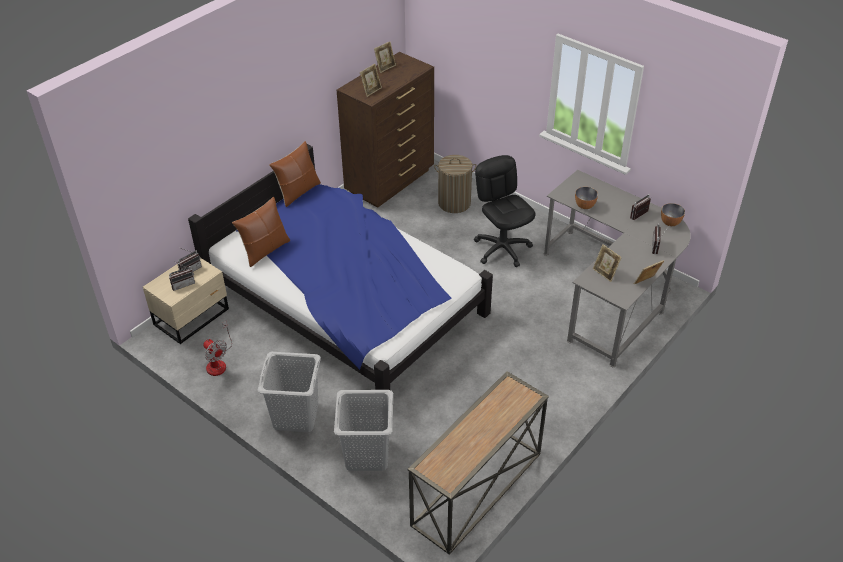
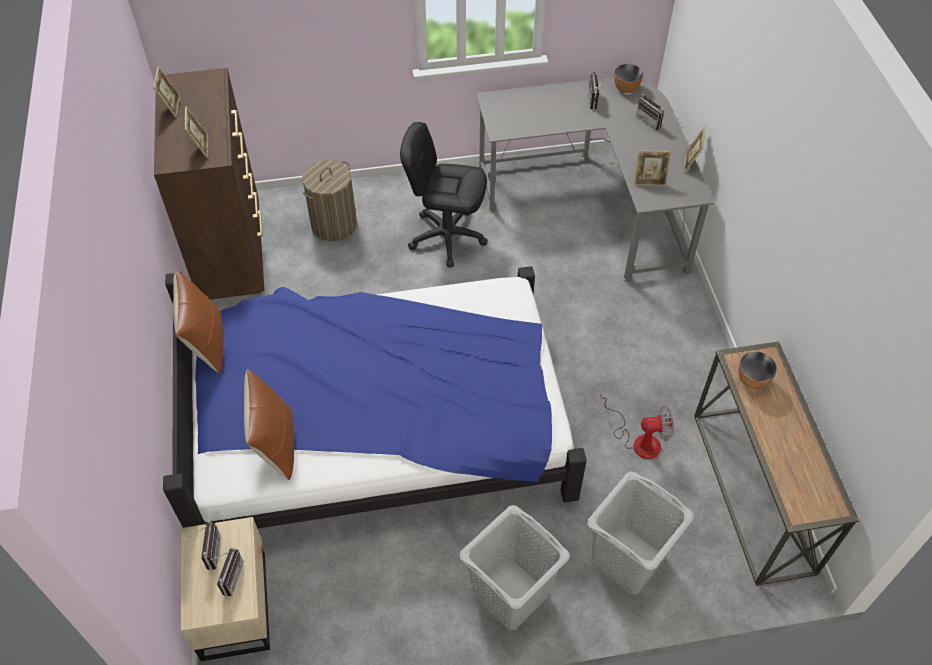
camera: 50 degrees left, 10 degrees up
(218, 362) = (346, 624): fan -> fan (638, 440)
(585, 206) = (537, 126): bowl -> bowl (752, 380)

